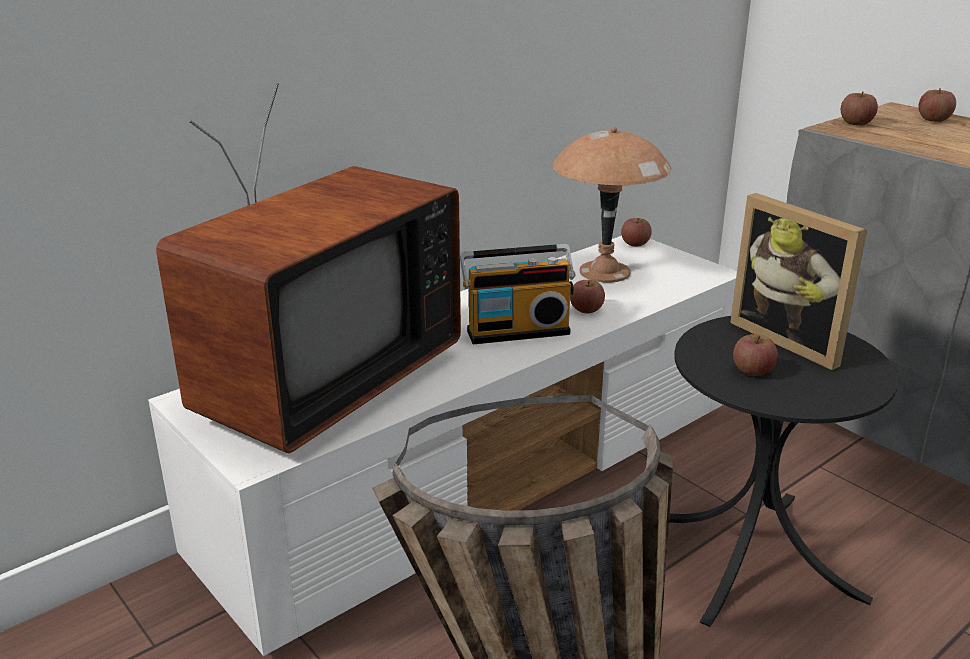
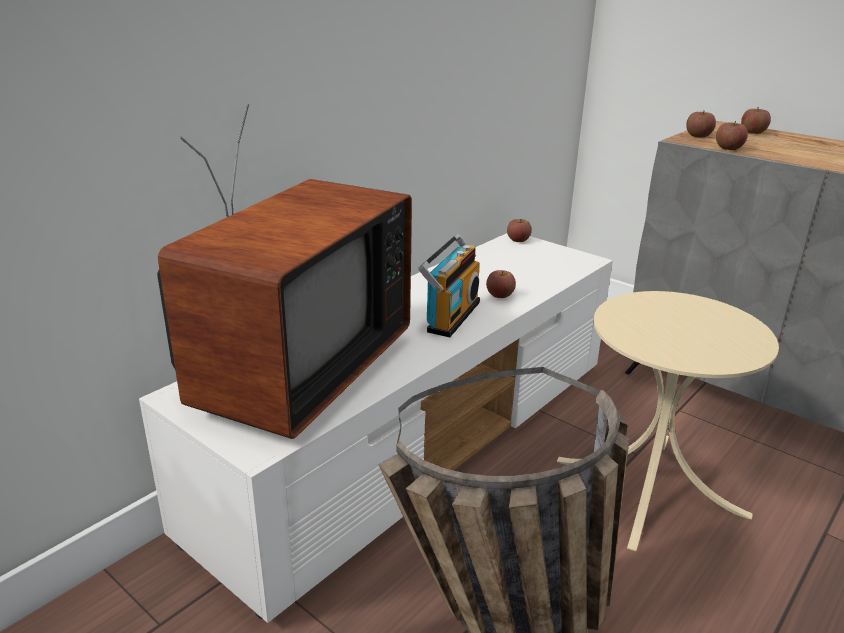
camera: 10 degrees left, 0 degrees up
(517, 330) = (450, 316): radio -> radio turned 45 degrees counterclockwise
(603, 272) = (502, 263): brown table lamp -> none
(751, 554) = (650, 487): black side table -> beige side table
(752, 370) = (663, 337): apple -> apple (728, 148)
(792, 339) = (682, 310): picture frame -> none

